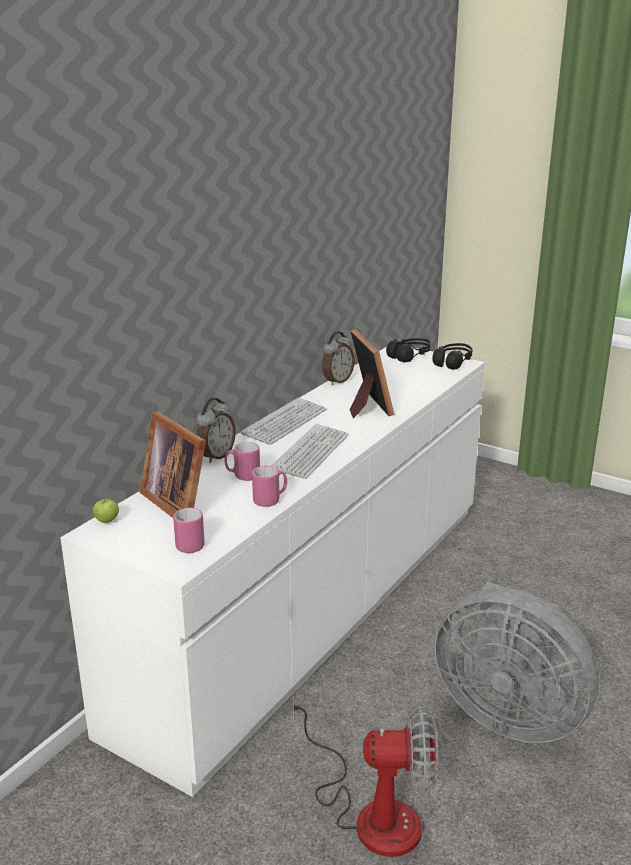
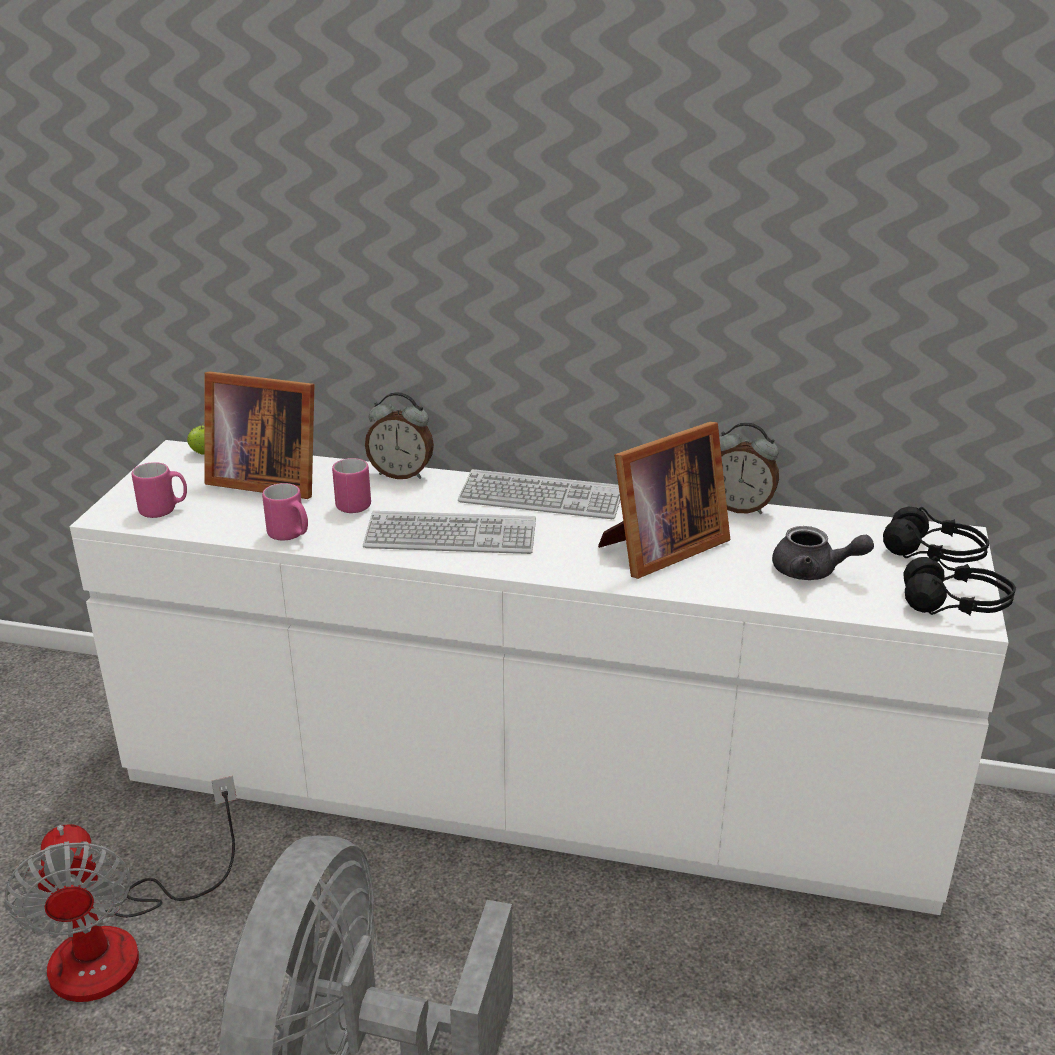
camera: 70 degrees right, 5 degrees up
(178, 502) = (264, 480): picture frame -> picture frame turned 105 degrees counterclockwise
(409, 380) = (813, 571): none -> grey teapot

